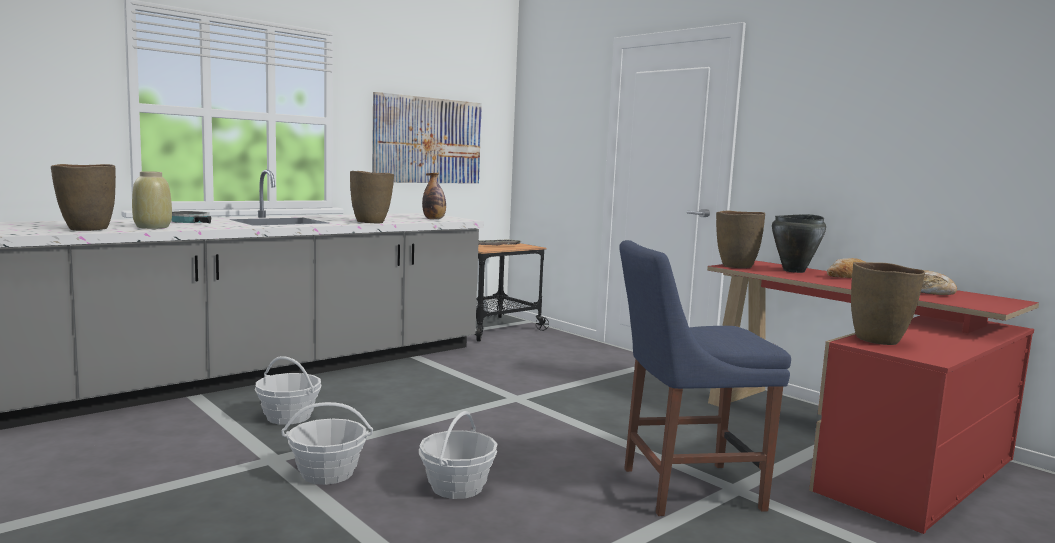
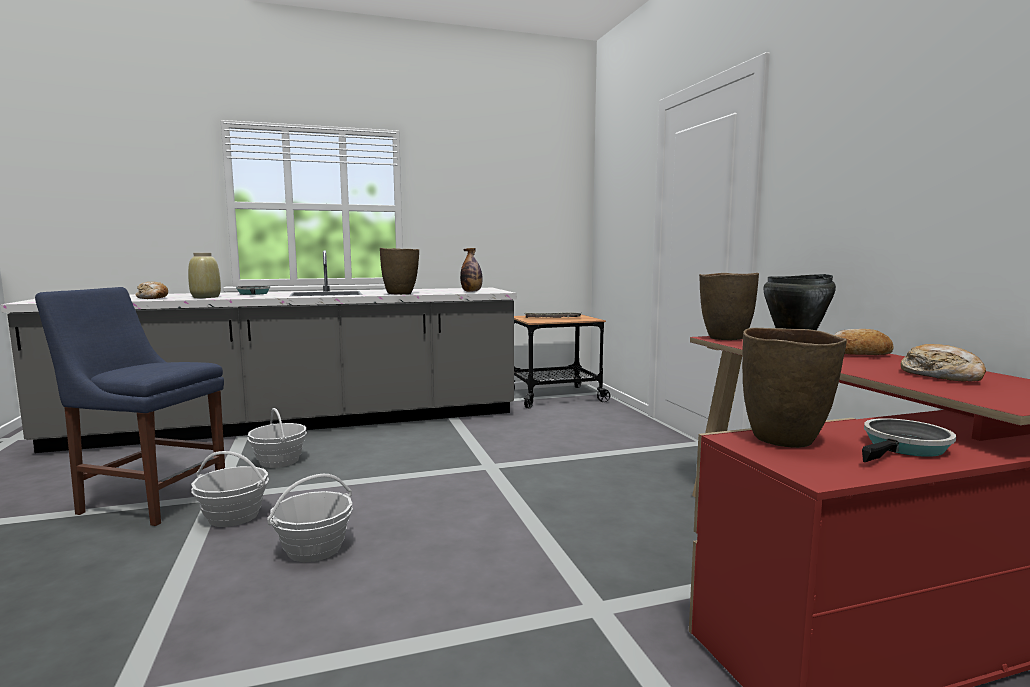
camera: 25 degrees right, 0 degrees up
(87, 229) = (153, 298): brown vase -> bread
(428, 140) = (498, 221): picture -> none
(684, 488) = (535, 595): blue chair -> blue chair (149, 499)
(943, 340) = (904, 448): none -> frying pan

